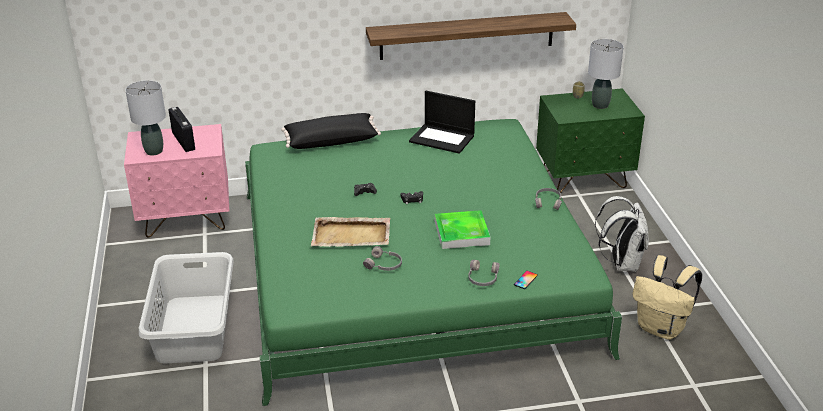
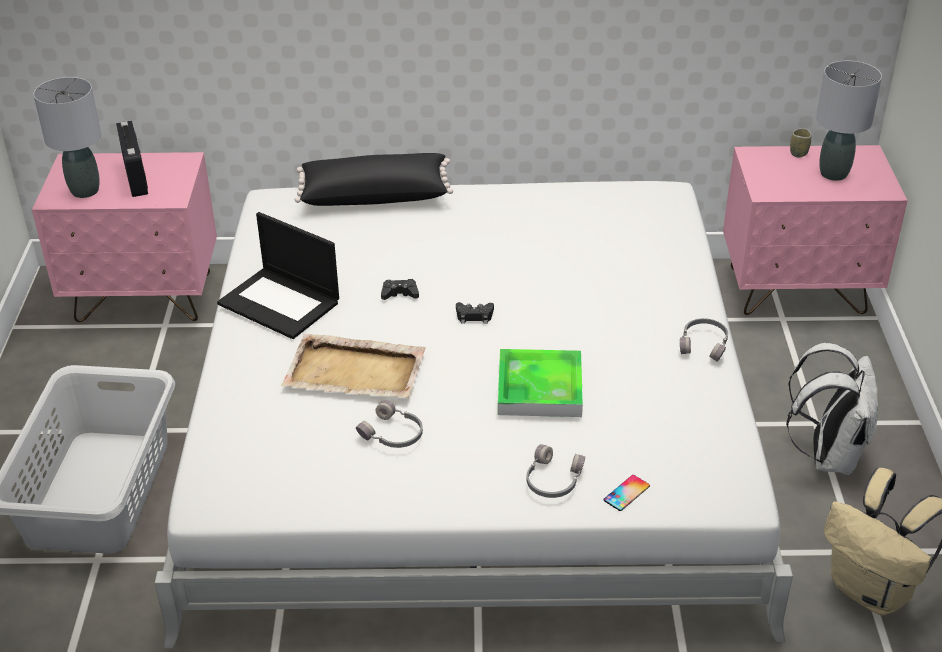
camera: 10 degrees right, 5 degrees up
(411, 269) = (471, 425): green bed -> white bed
(443, 138) = (555, 208): laptop -> laptop (281, 303)
(467, 35) = (613, 38): shelf -> none
(583, 179) = (797, 291): green nightstand -> pink nightstand

